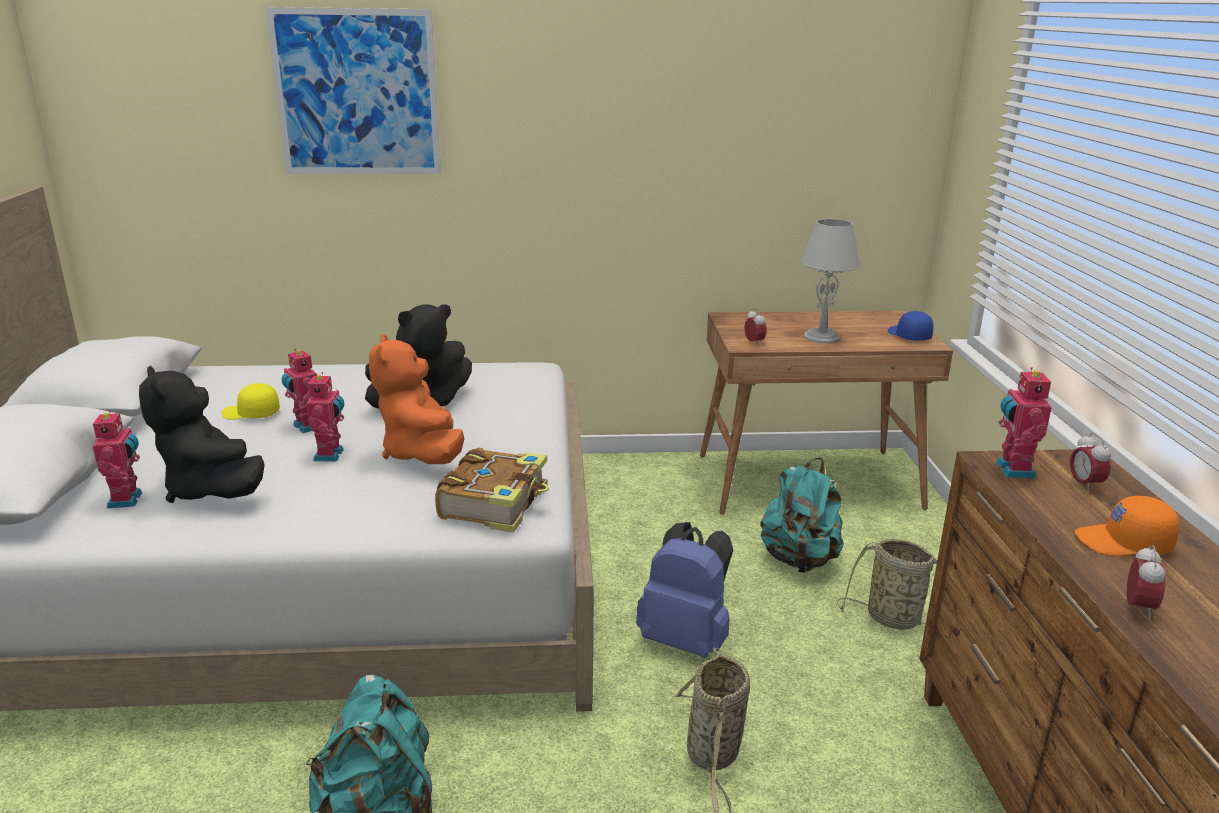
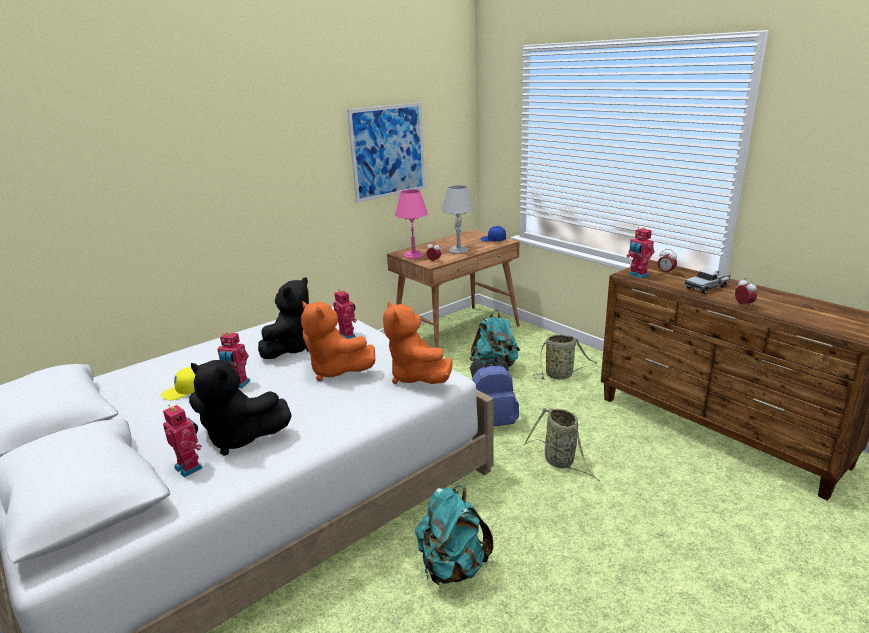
camera: 35 degrees left, 0 degrees up
(331, 455) = (282, 392): toy robot -> toy robot (347, 335)
(357, 93) = (154, 153): picture -> picture (388, 151)
(496, 503) = (416, 377): book -> orange plush toy
(740, 326) = (414, 255): none -> pink table lamp
(1124, 543) = (707, 287): orange cap -> toy truck

